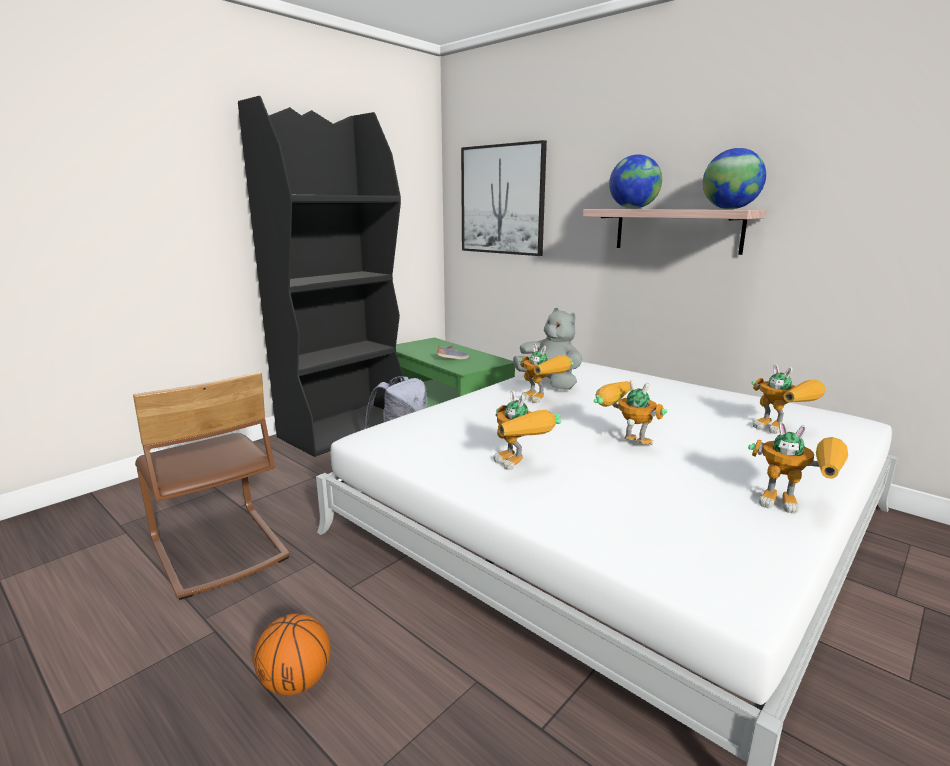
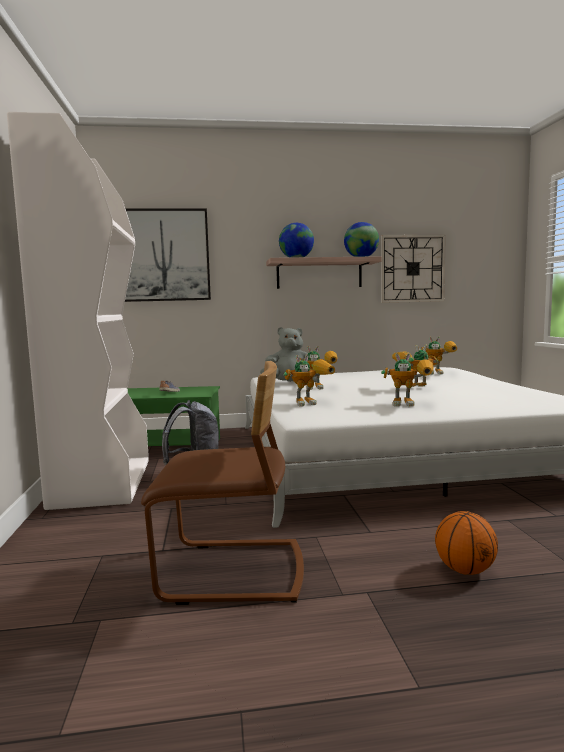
camera: 50 degrees left, 10 degrees down
(345, 429) = (102, 482): black bookcase -> white bookcase
(794, 505) = (513, 387): toy robot -> toy robot (311, 403)
(850, 228) = (412, 268): none -> wall clock

